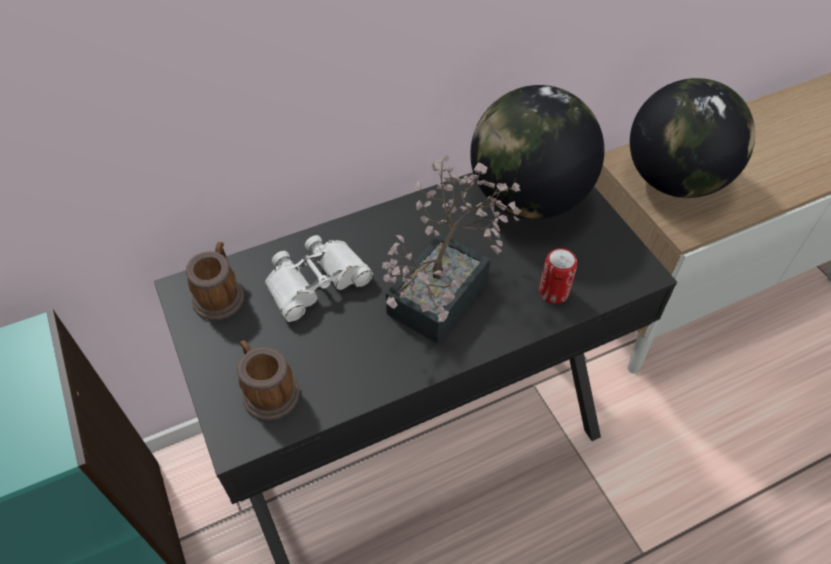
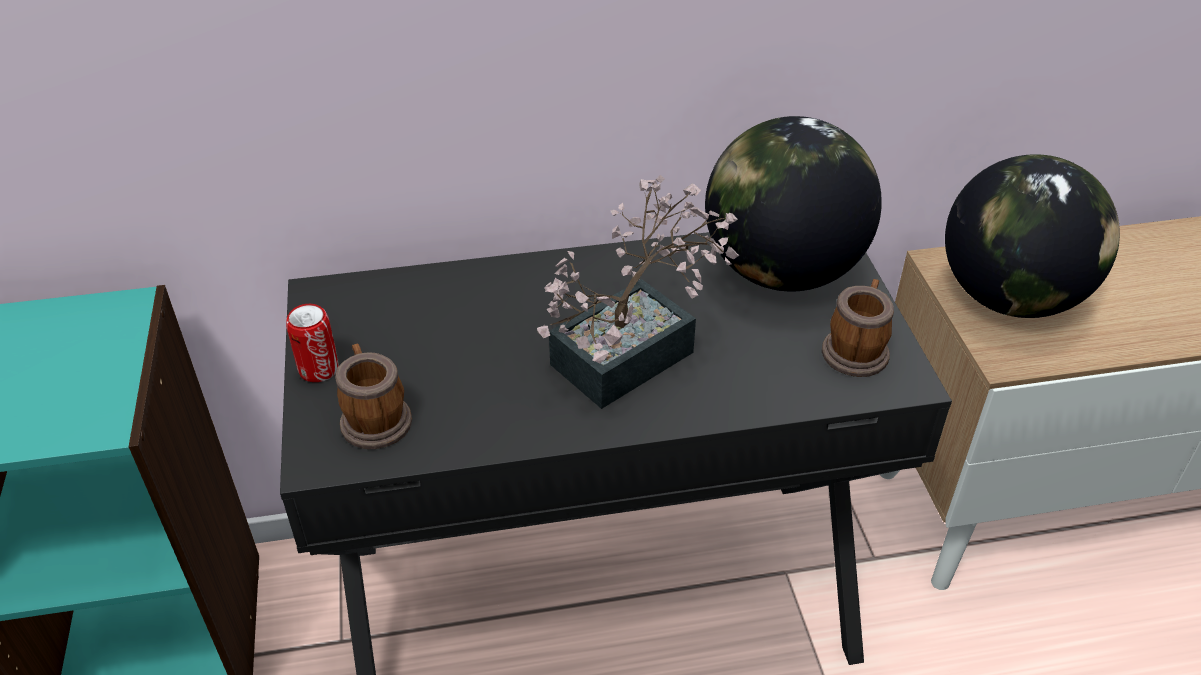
camera: 15 degrees right, 10 degrees down
(220, 295) = (358, 307): mug -> mug (856, 349)
(316, 282) = (477, 315): white binoculars -> none
(553, 292) = (775, 381): can -> can (319, 369)

